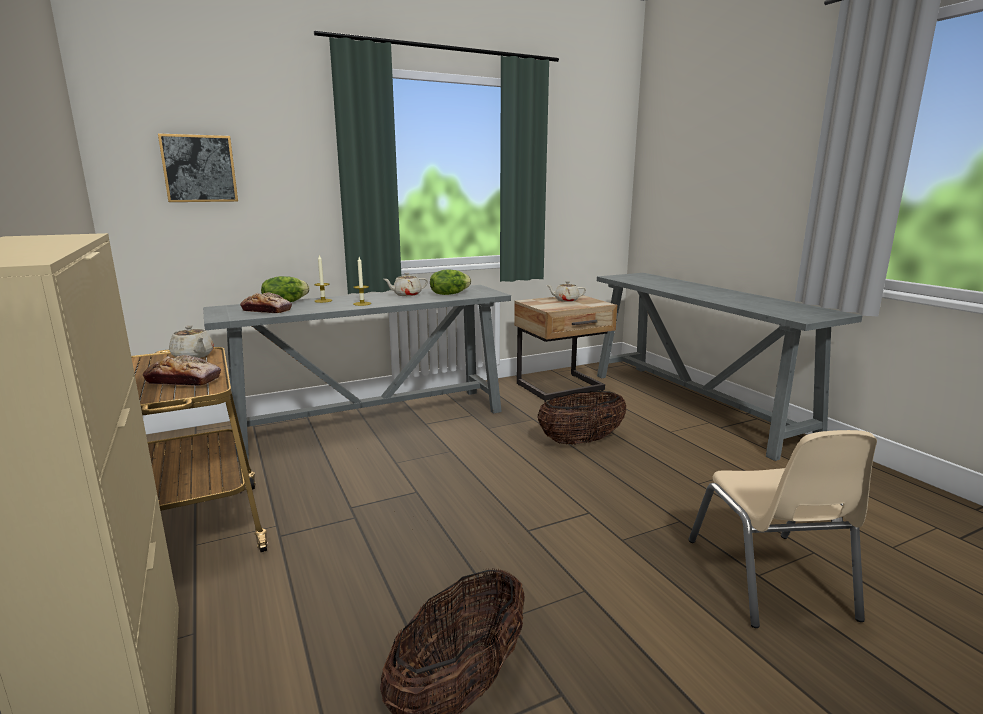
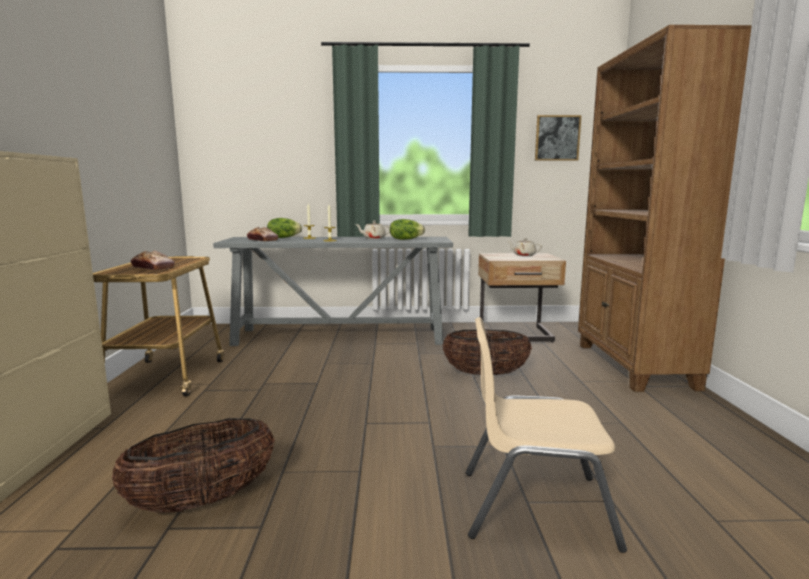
camera: 25 degrees right, 5 degrees down
(193, 356) = (185, 259): beige teapot -> none
(199, 168) = (243, 143): picture -> picture (557, 138)
(695, 406) = (633, 366): grey console table -> brown bookcase
(768, 578) = (534, 506): beige chair -> beige chair turned 75 degrees clockwise

